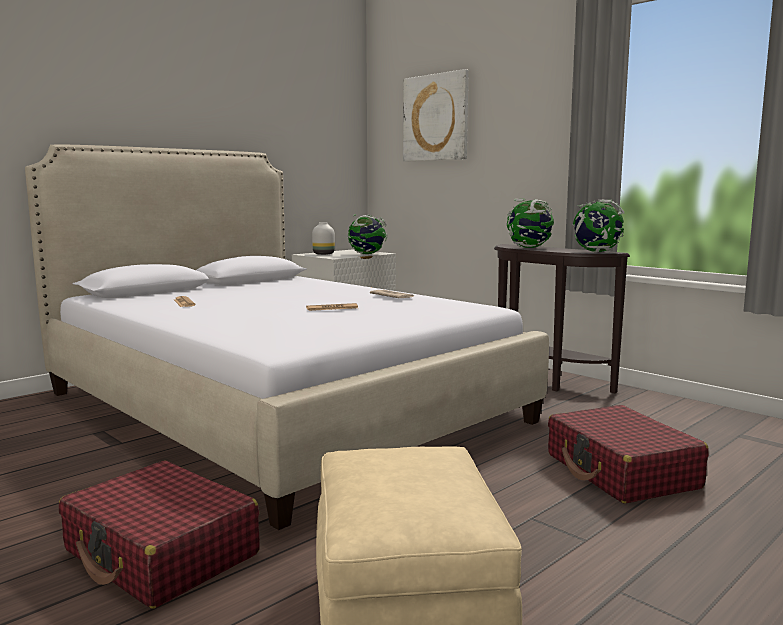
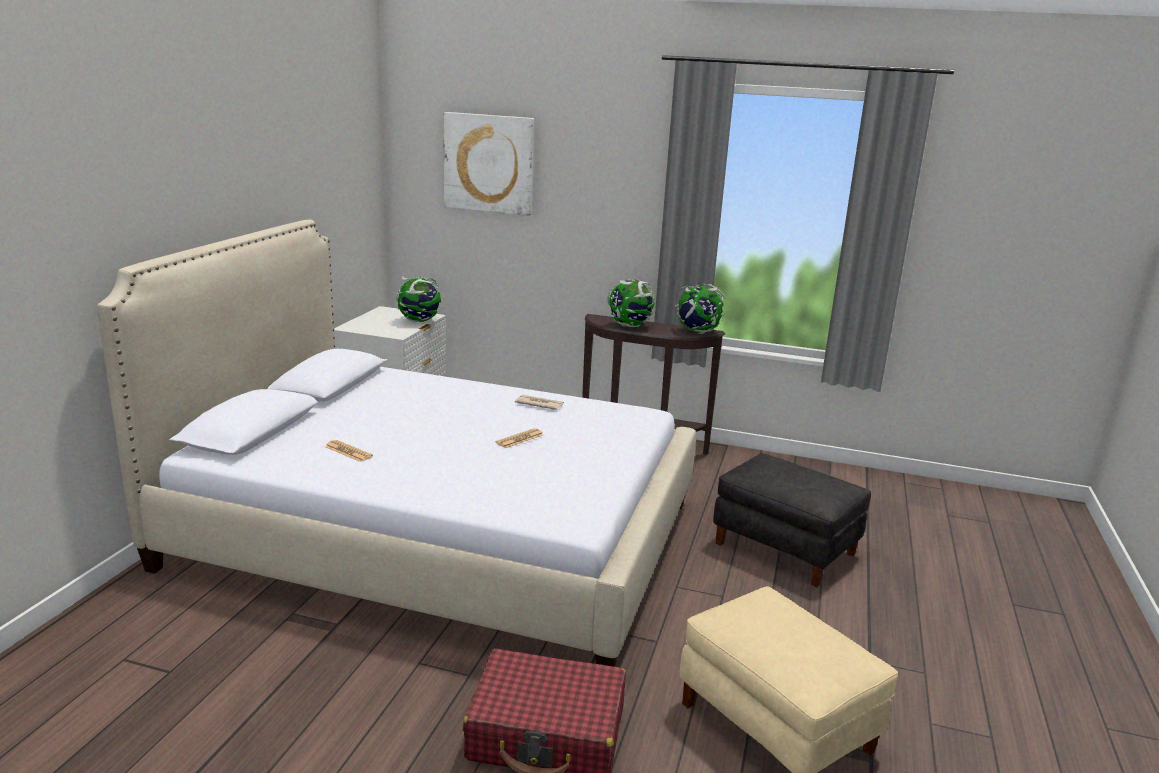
camera: 30 degrees left, 10 degrees up
(323, 254) = (369, 325): white vase -> none
(621, 471) = (785, 548): red suitcase -> black ottoman

